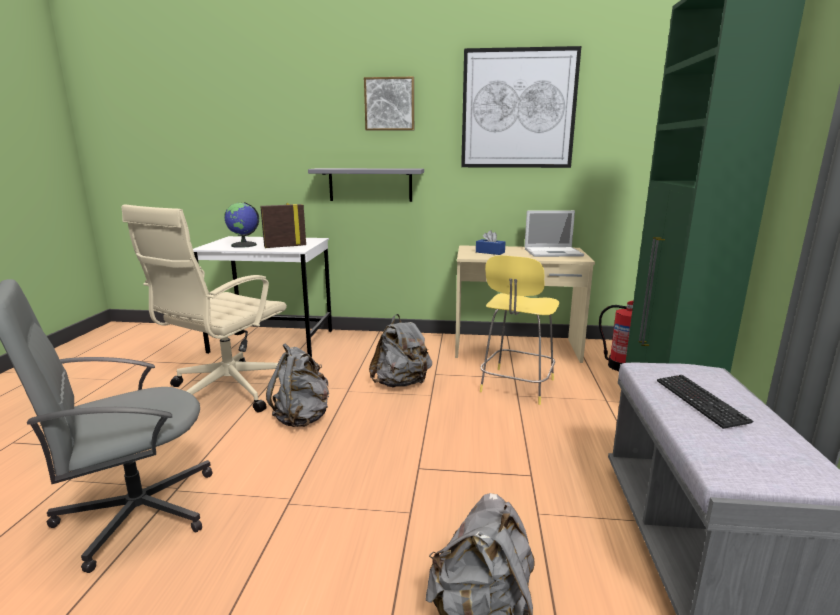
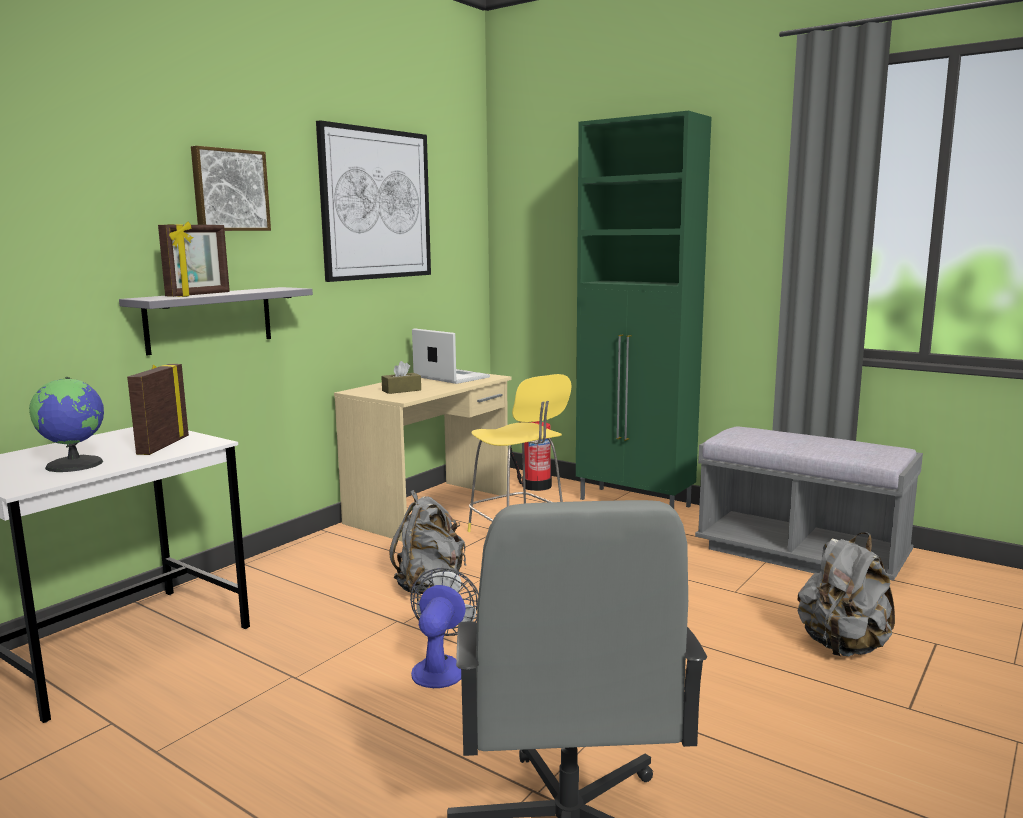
camera: 60 degrees left, 5 degrees down
(226, 392) = (266, 719): beige office chair -> none
(302, 418) = (441, 667): grey backpack -> fan
(347, 168) = (199, 295): none -> picture frame
(490, 252) = (401, 390): blue tissue box -> brown tissue box
(554, 252) = (450, 377): laptop -> laptop turned 75 degrees counterclockwise
(700, 402) = (794, 441): keyboard -> none

